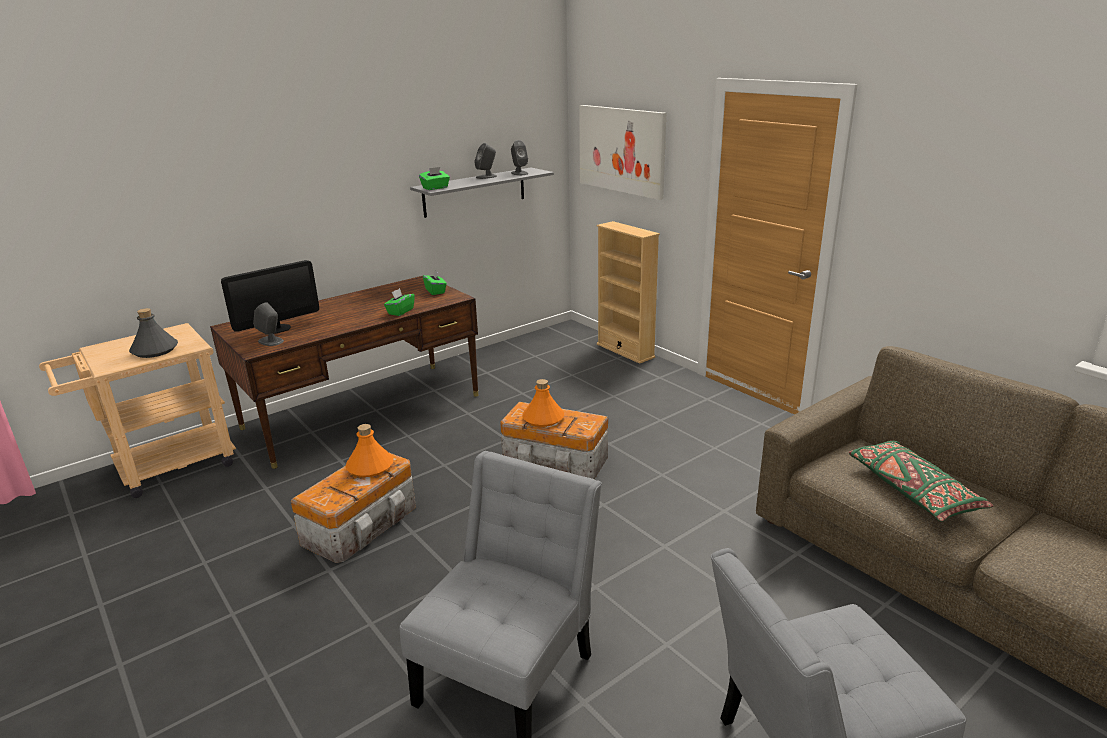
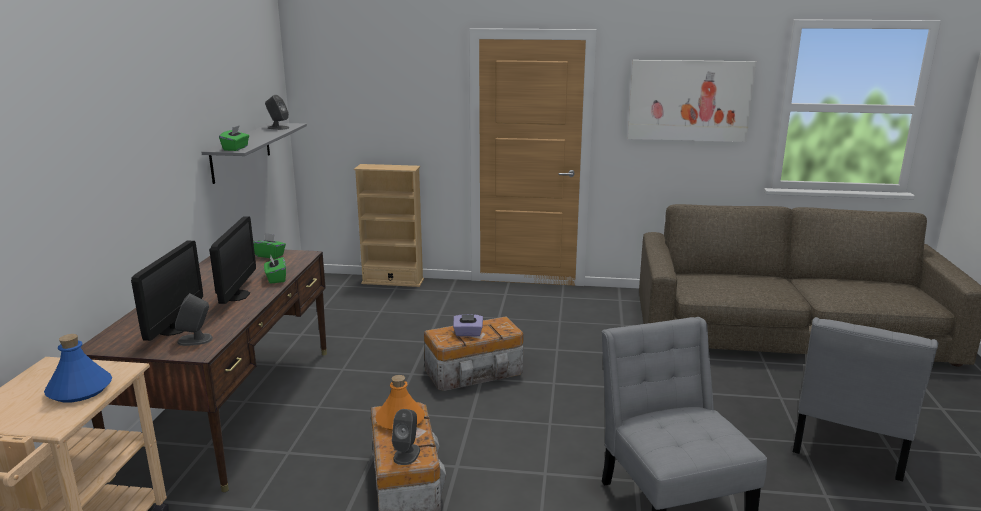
camera: 45 degrees left, 5 degrees down
(155, 350) = (79, 390): grey bottle -> blue bottle
(353, 317) = (237, 295): none -> monitor
(486, 176) = (255, 134): grey speaker -> grey speaker (407, 454)
(543, 418) = (468, 333): orange bottle -> purple tissue box
(621, 150) = (363, 97): picture -> picture (689, 100)
(912, 490) = (746, 286): green pillow -> none

